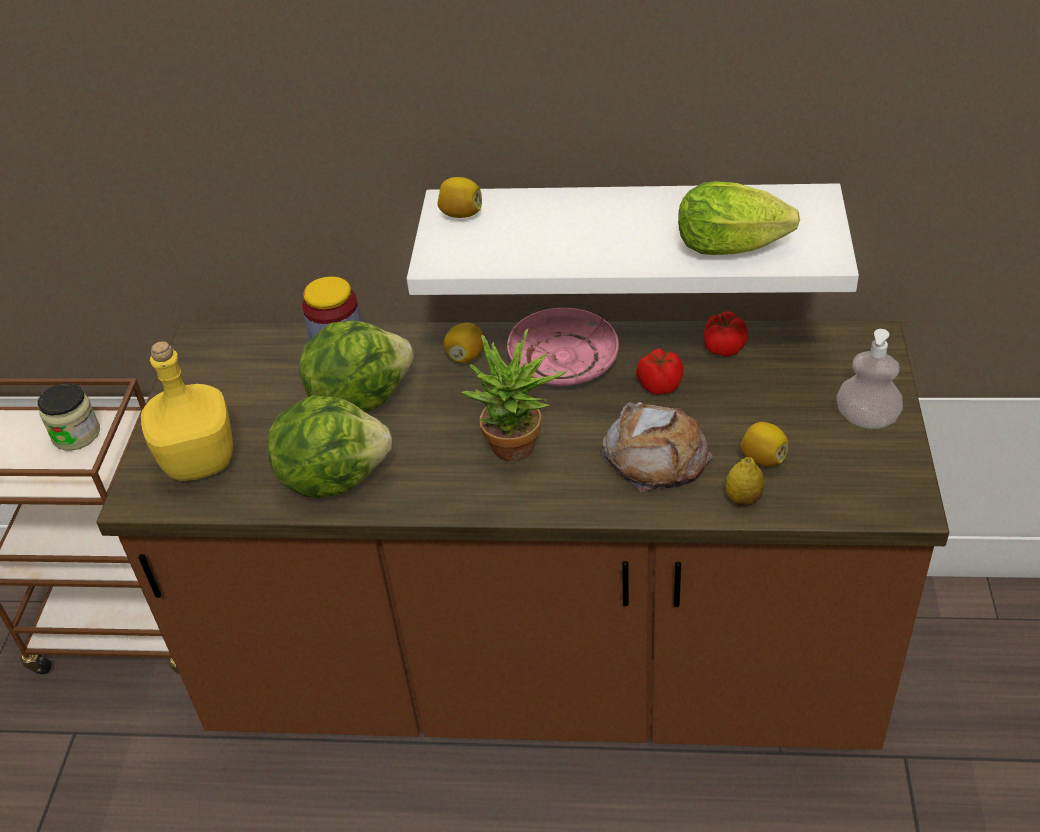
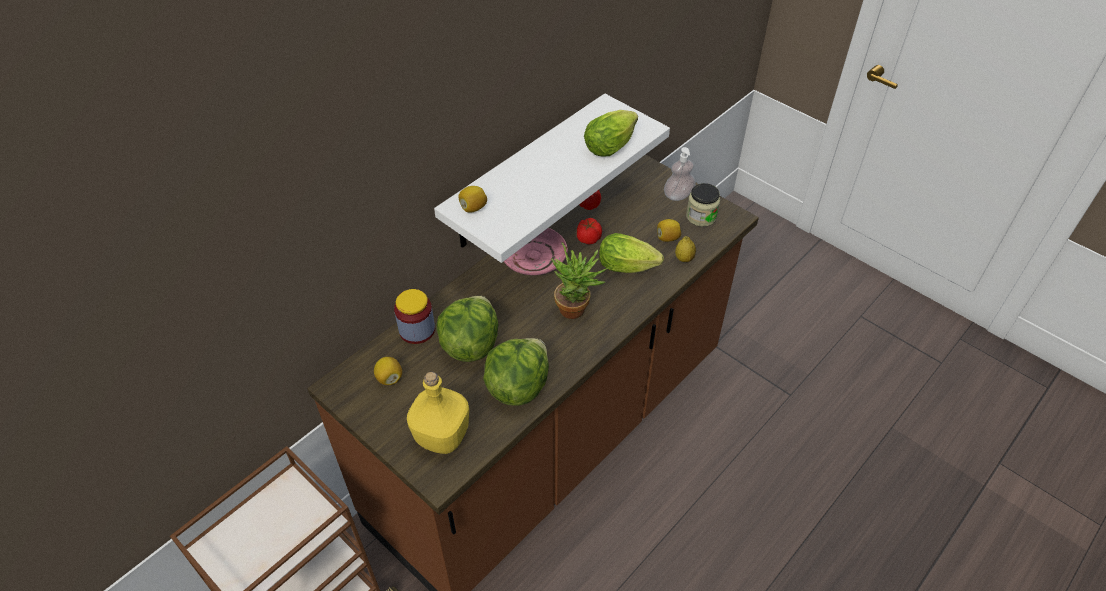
camera: 55 degrees left, 5 degrees up
(76, 434) = (274, 509): jar -> jar (701, 216)
(465, 356) = (488, 288): lemon -> lemon (389, 378)
(656, 455) = (630, 267): bread -> lettuce

